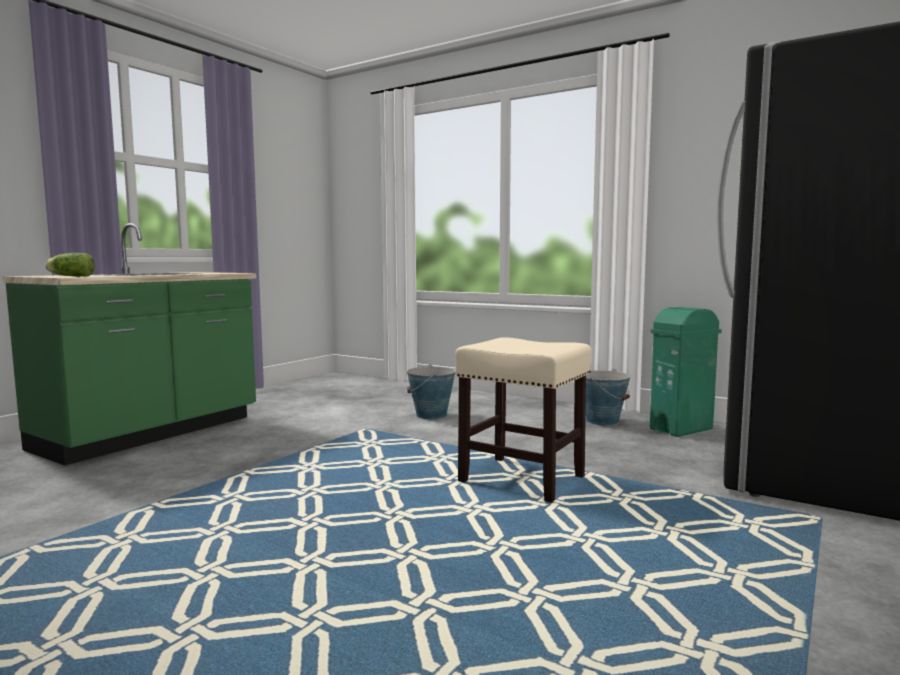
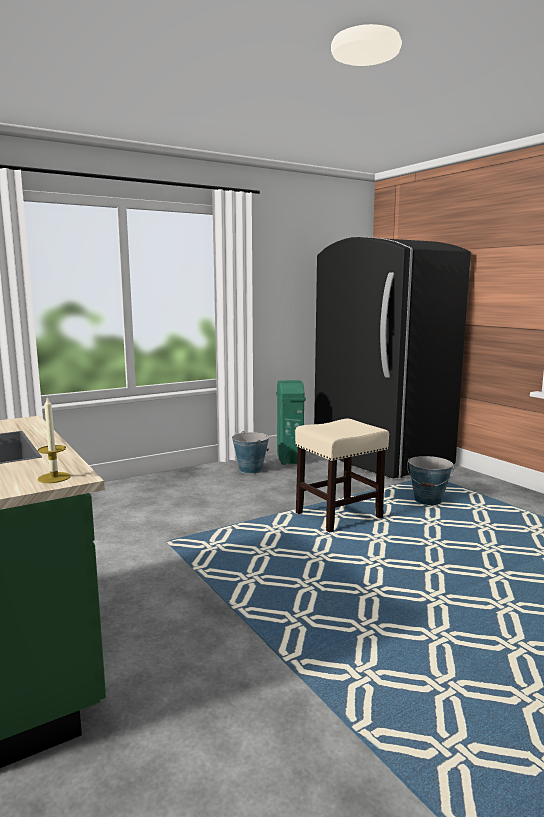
camera: 65 degrees left, 5 degrees up
(70, 276) = (54, 477): lettuce -> candle
(431, 415) = (161, 511): bucket -> bucket (428, 500)

